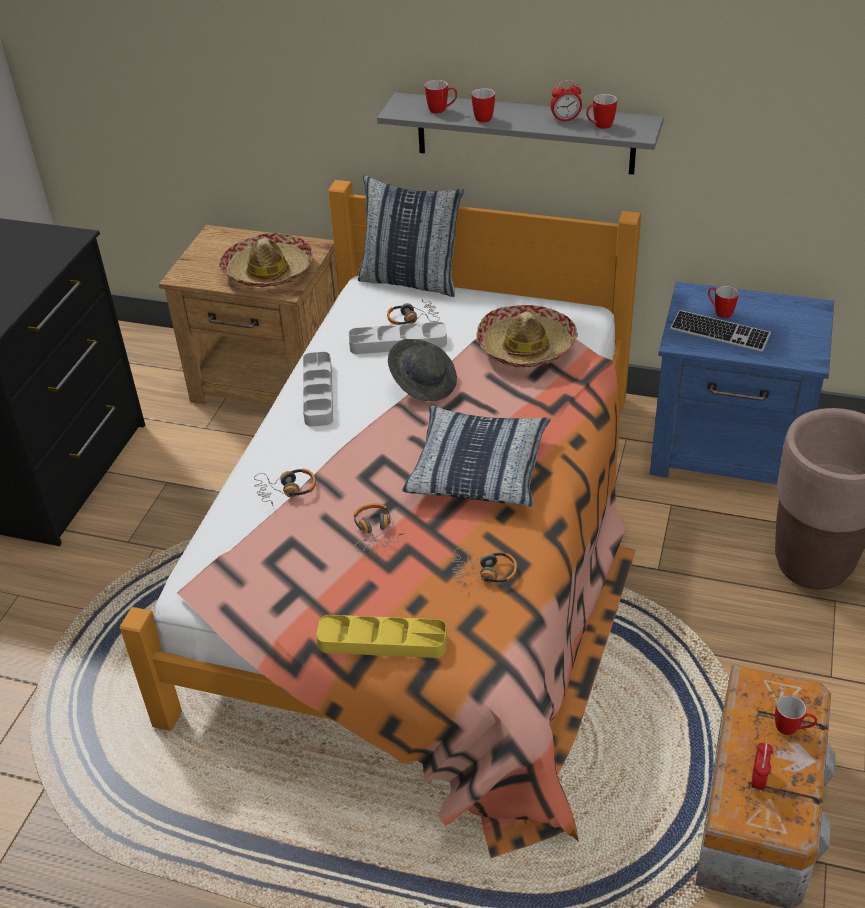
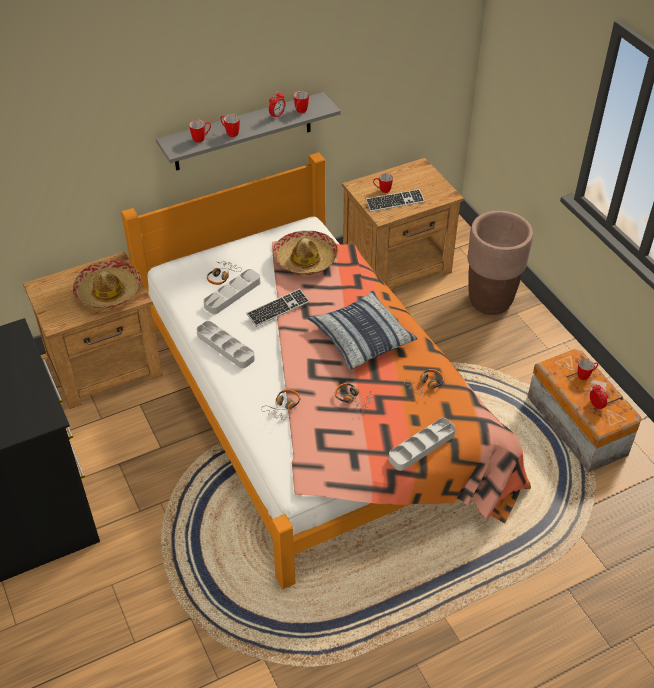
camera: 45 degrees left, 5 degrees up
(382, 641) = (421, 446): yellow tray -> grey tray
(411, 280) = (191, 254): pillow -> none
(423, 383) = (278, 309): grey hat -> keyboard
(730, 450) = (398, 265): blue nightstand -> brown nightstand

